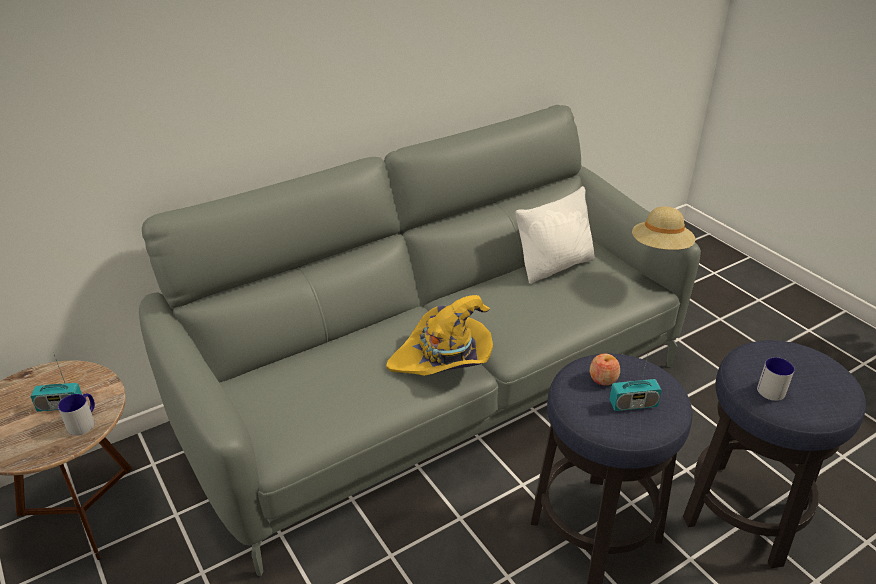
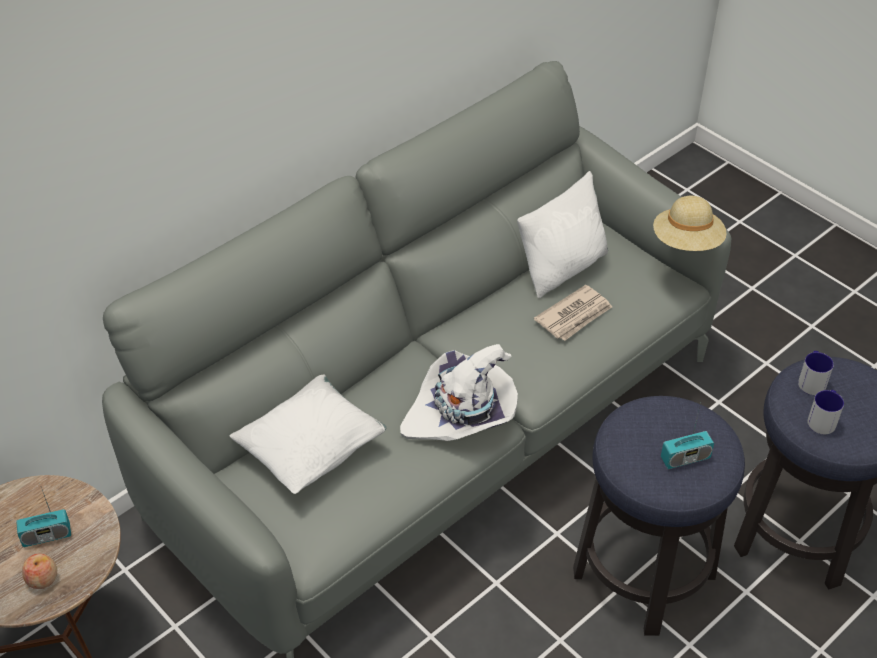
camera: 10 degrees left, 10 degrees up
(84, 422) = (84, 552): mug -> mug (811, 380)
(307, 371) = (311, 451): none -> white pillow
(444, 358) = (462, 413): yellow hat -> white hat
(557, 299) = (574, 316): none -> newspaper
(603, 379) = (650, 431): apple -> apple (42, 579)

